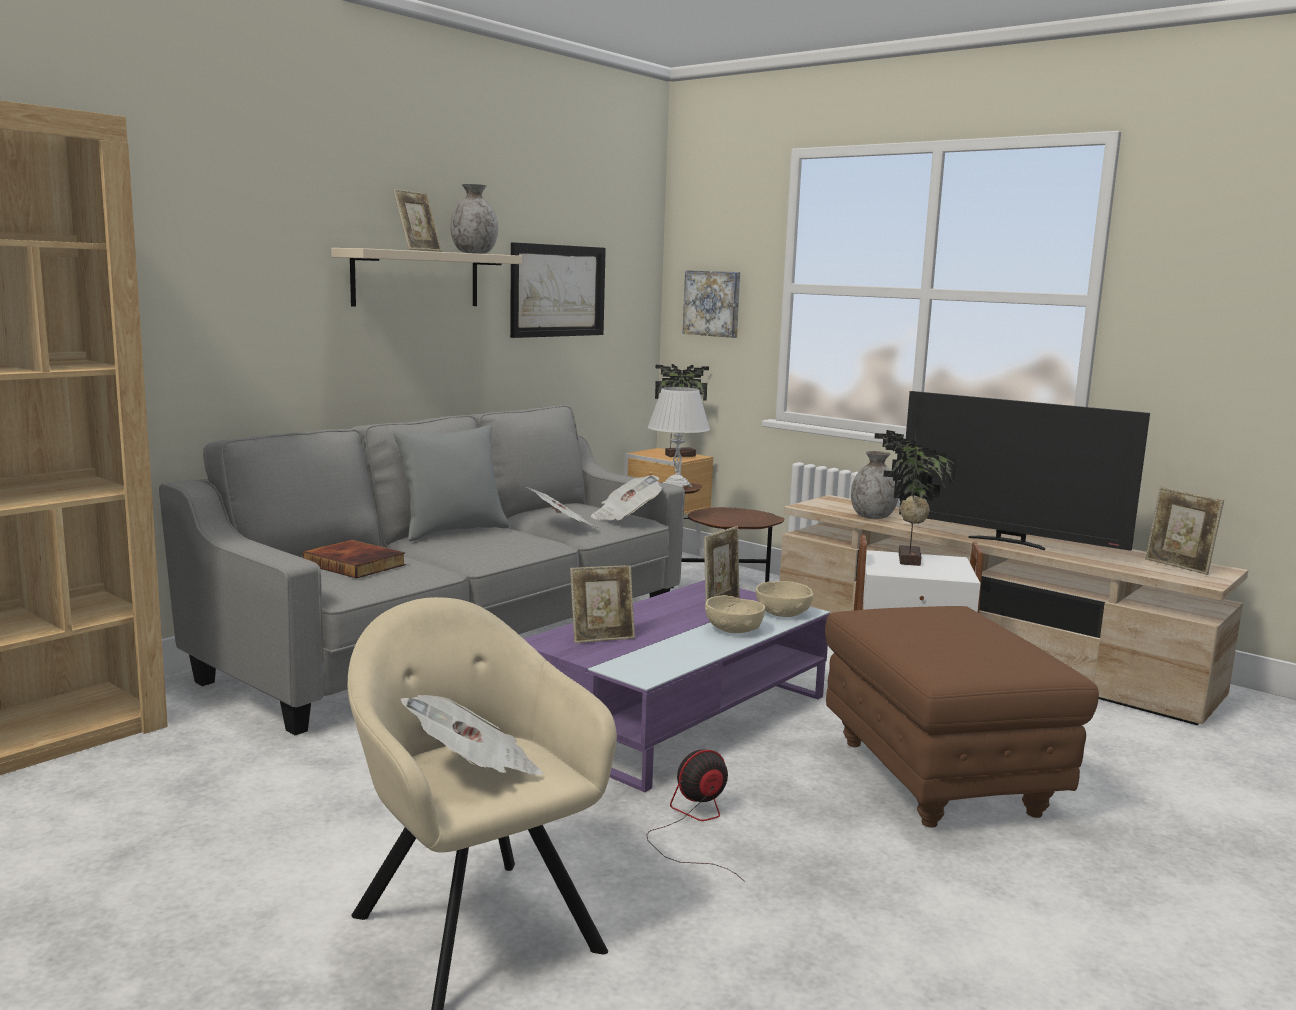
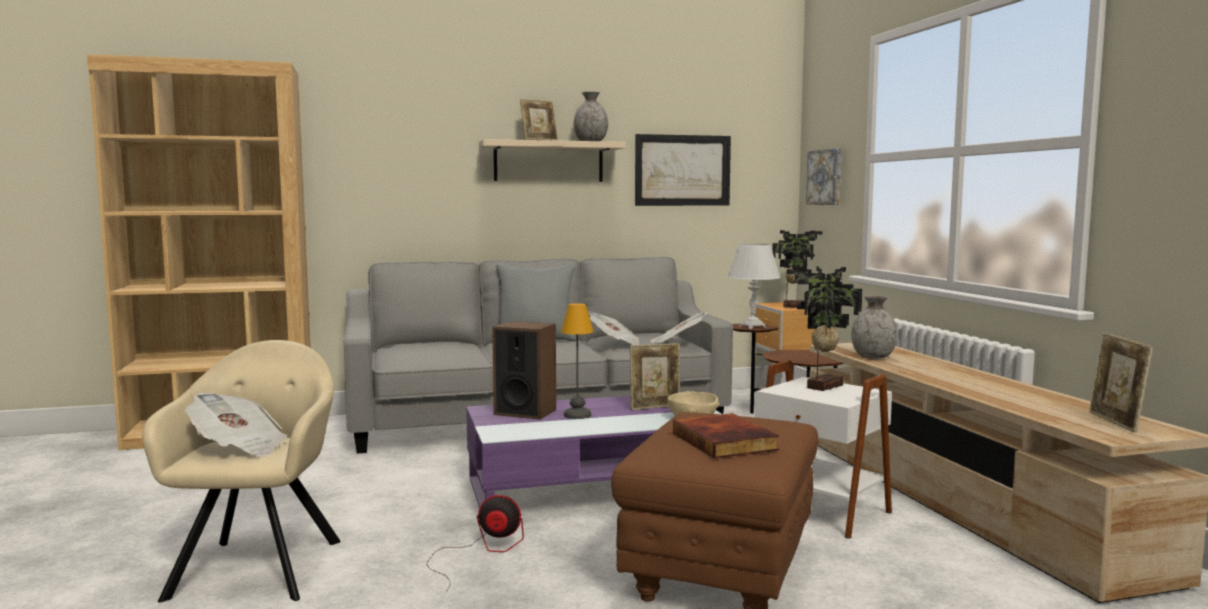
camera: 35 degrees right, 5 degrees down
(356, 564) = (434, 349): book -> book (726, 441)
(602, 637) = (525, 412): picture frame -> speaker
(666, 630) = (578, 415): none -> table lamp
(734, 629) = (629, 422): beige bowl -> none
(1008, 542) = (962, 385): television -> none

